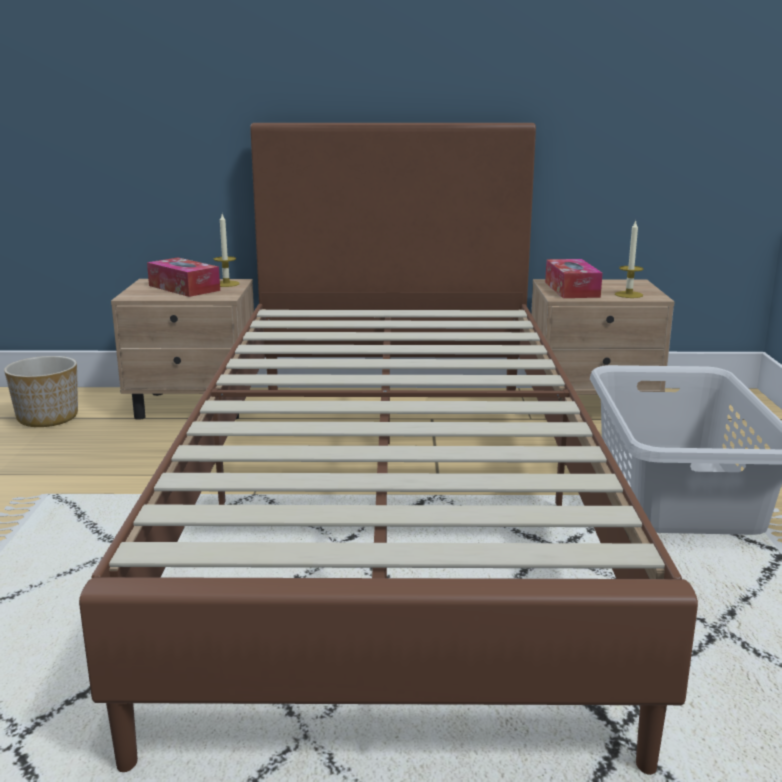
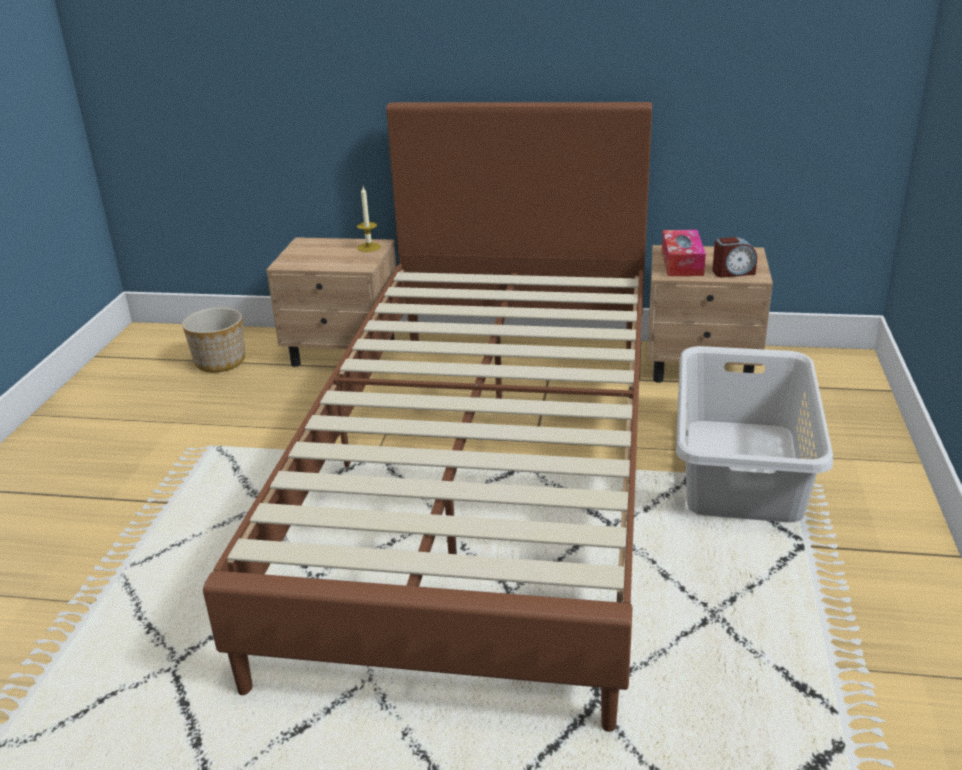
camera: 10 degrees right, 10 degrees up
(184, 288) = (331, 253): tissue box -> none
(628, 294) = (733, 272): candle -> alarm clock

